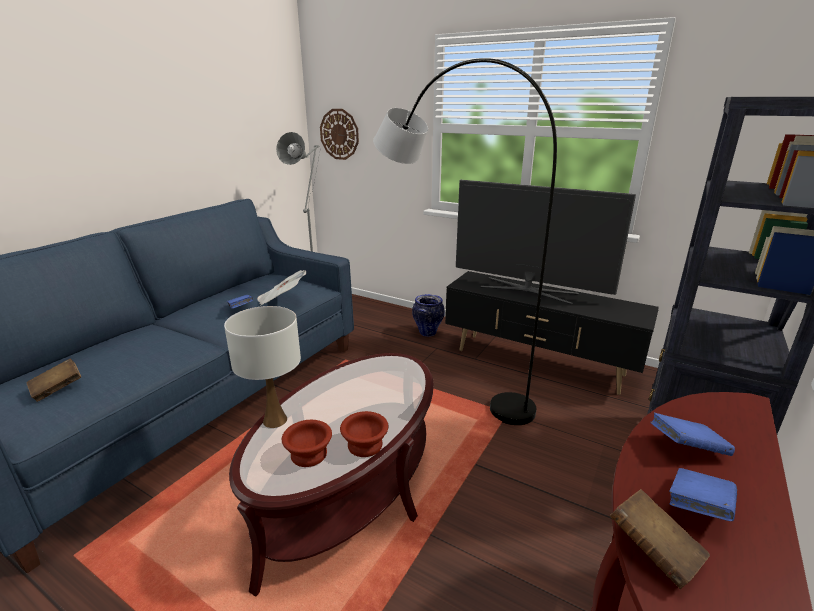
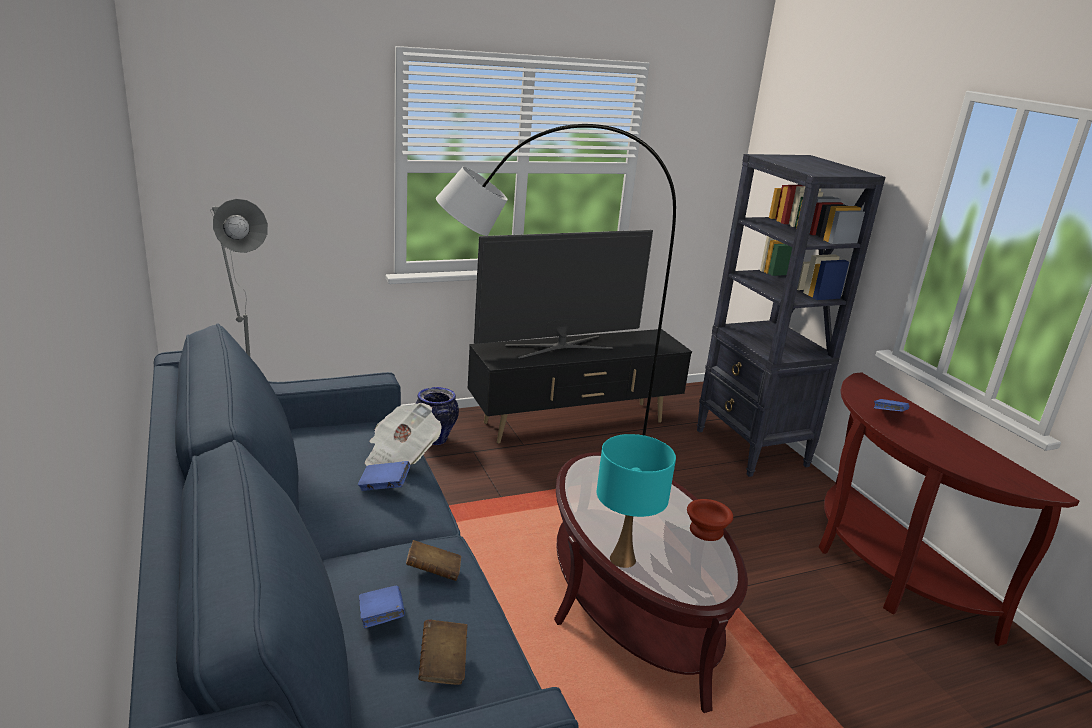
camera: 55 degrees left, 0 degrees up
(275, 420) = (623, 559): white table lamp -> turquoise table lamp
(307, 454) = (692, 561): brown bowl -> none
(339, 134) = (218, 180): wall clock -> none
(653, 551) = (954, 464): brown book -> brown book (433, 572)
(698, 508) = (933, 439): blue book -> blue book (381, 618)

